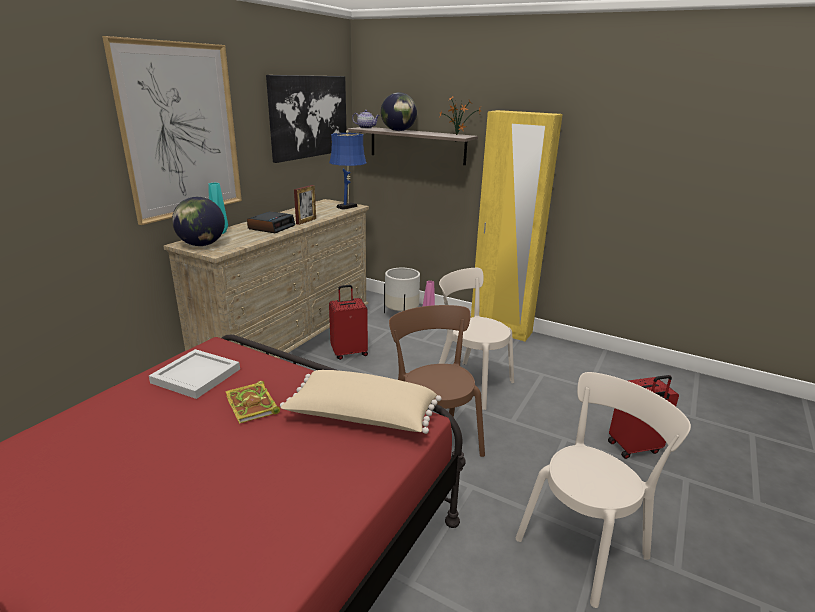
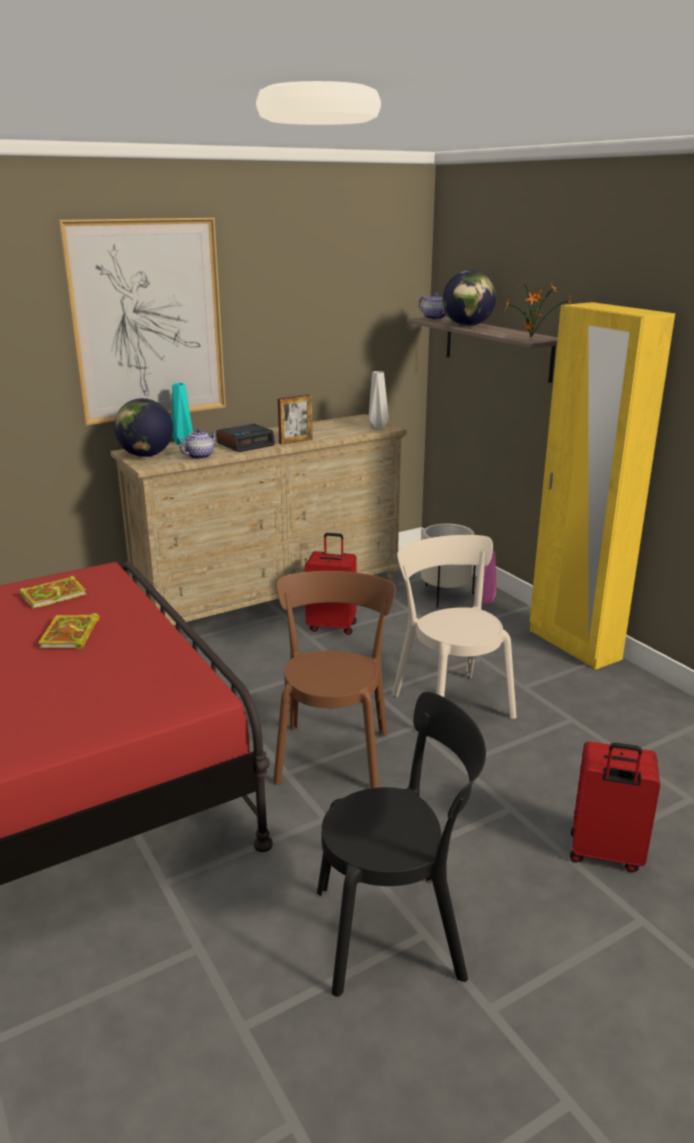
camera: 30 degrees right, 0 degrees up
(196, 375) = (55, 595): white tray -> book
(249, 240) = (200, 456): none -> teapot
(309, 116) = (347, 302): picture -> none
(348, 206) = (377, 428): blue table lamp -> grey vase
(361, 418) = (151, 675): beige pillow -> none
(585, 544) = (397, 931): beige chair -> black chair

